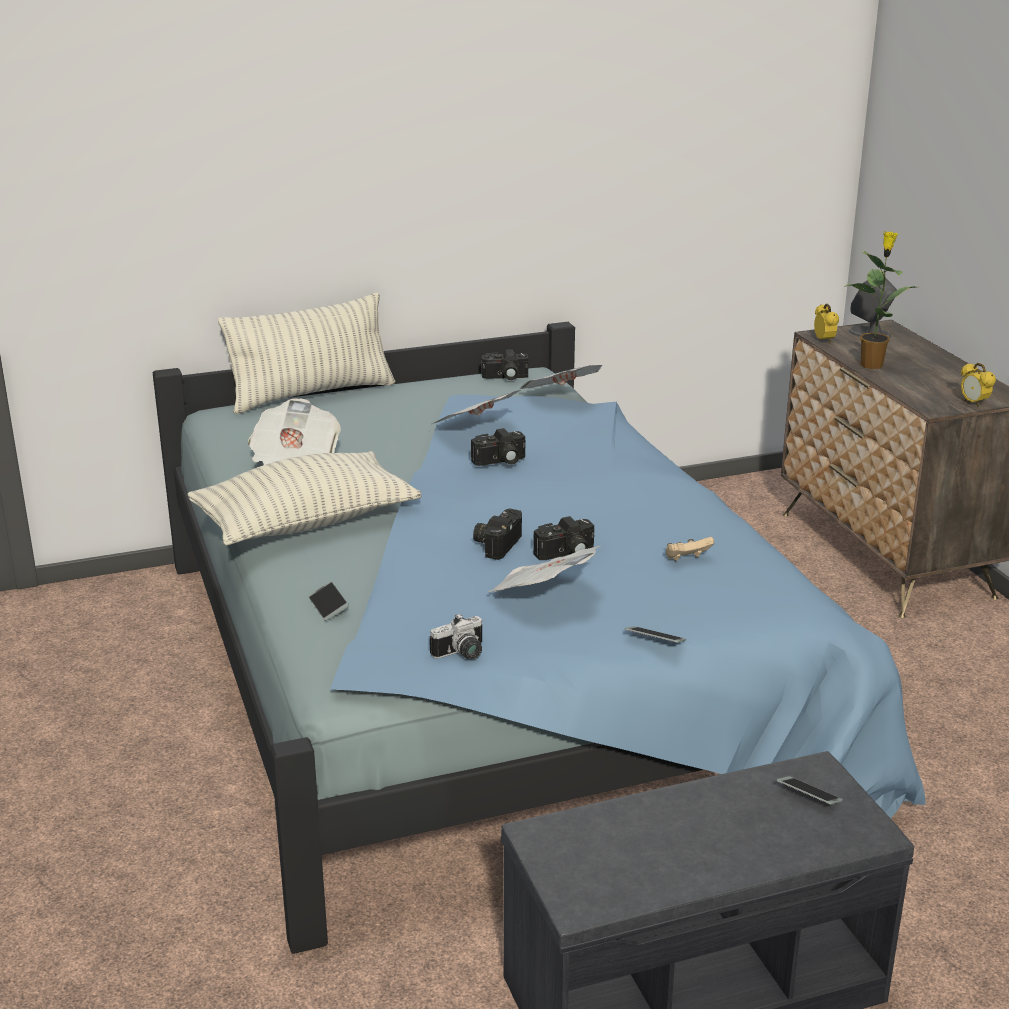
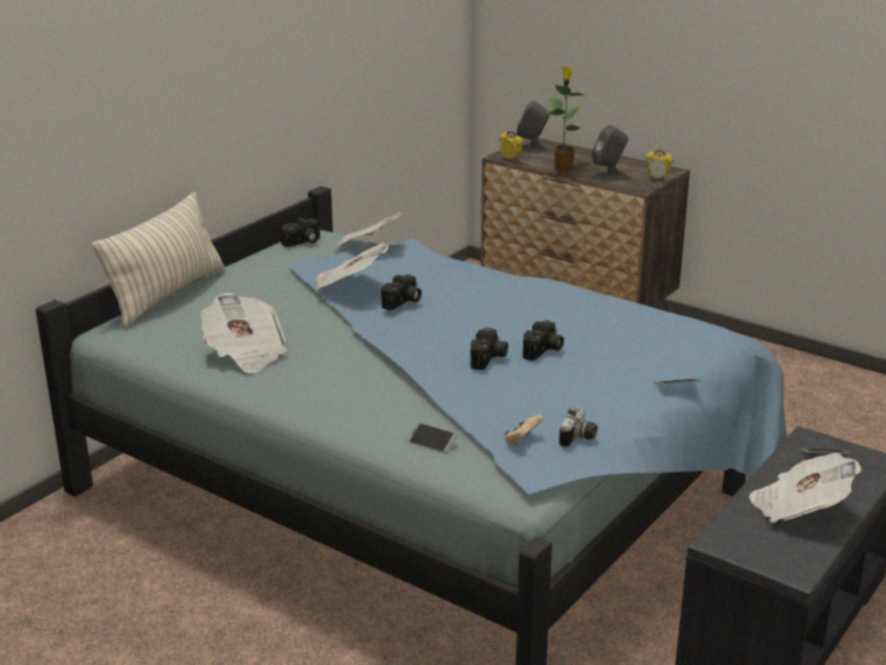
camera: 35 degrees left, 0 degrees up
(306, 523) = (321, 391): pillow -> none
(496, 543) = (489, 359): camera -> camera turned 150 degrees counterclockwise
(543, 595) = (570, 382): newspaper -> newspaper (799, 509)
(687, 559) = (621, 330): beige game controller -> beige game controller (522, 440)
(916, 384) = (608, 175): none -> grey speaker

